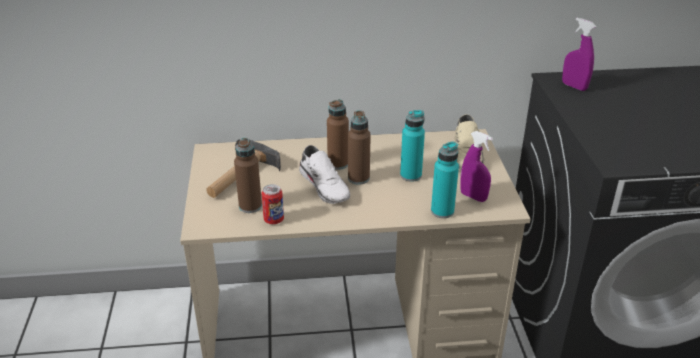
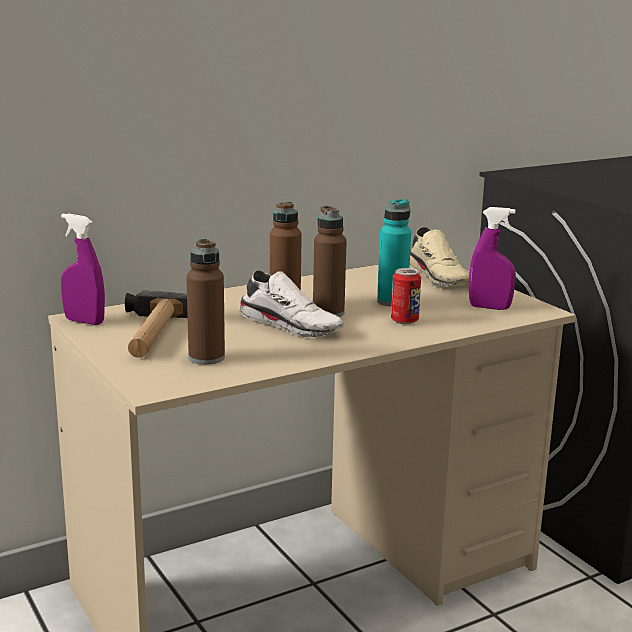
camera: 25 degrees left, 15 degrees down
(274, 220) = (256, 364): can -> can (404, 321)
(442, 211) = (469, 324): turquoise bottle -> none
(574, 86) = (540, 175): purple spray bottle -> purple spray bottle (84, 321)

